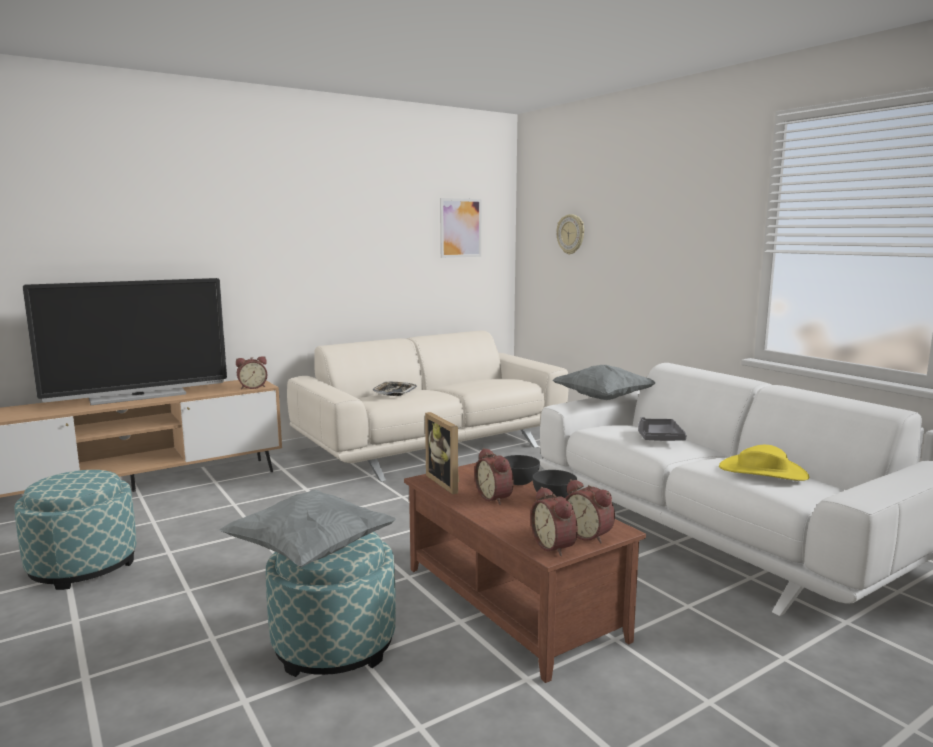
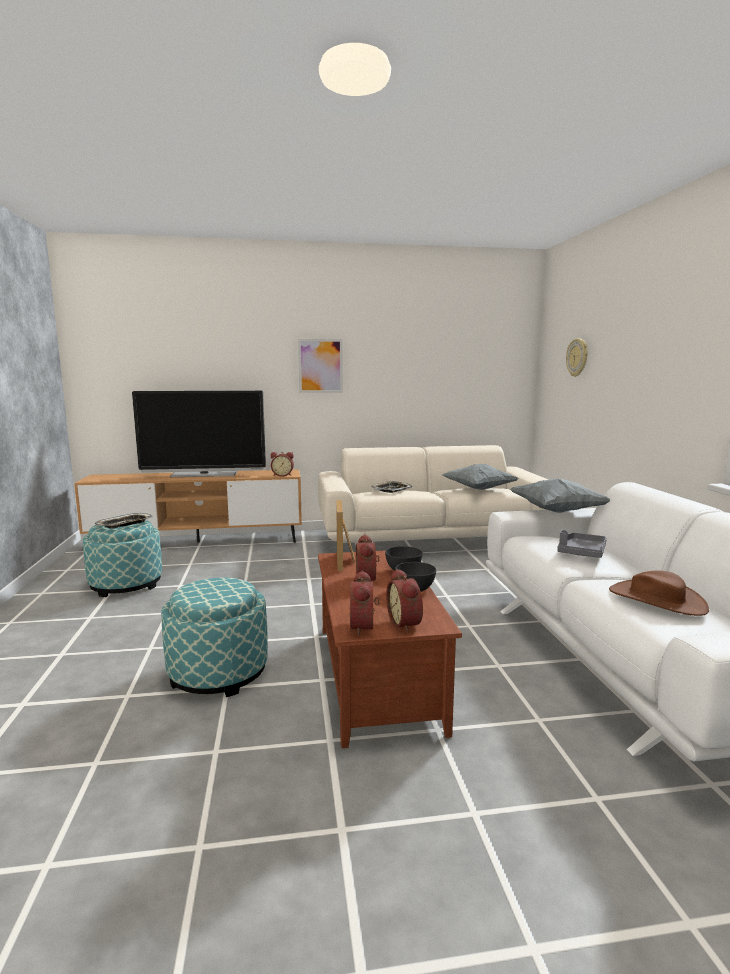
camera: 25 degrees right, 0 degrees up
(80, 480) = (124, 524): none -> tray
(310, 551) = (192, 594): grey pillow -> grey pillow (478, 489)
(460, 228) = (481, 354): picture -> picture (320, 366)
(763, 471) = (656, 599): yellow hat -> brown hat

